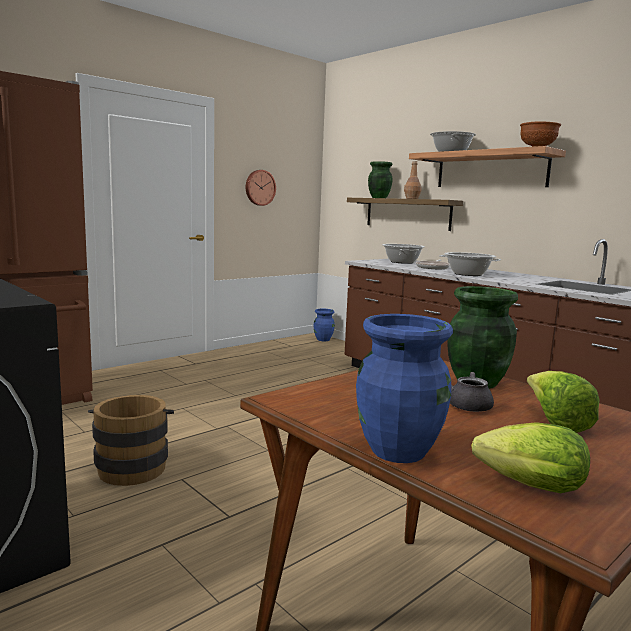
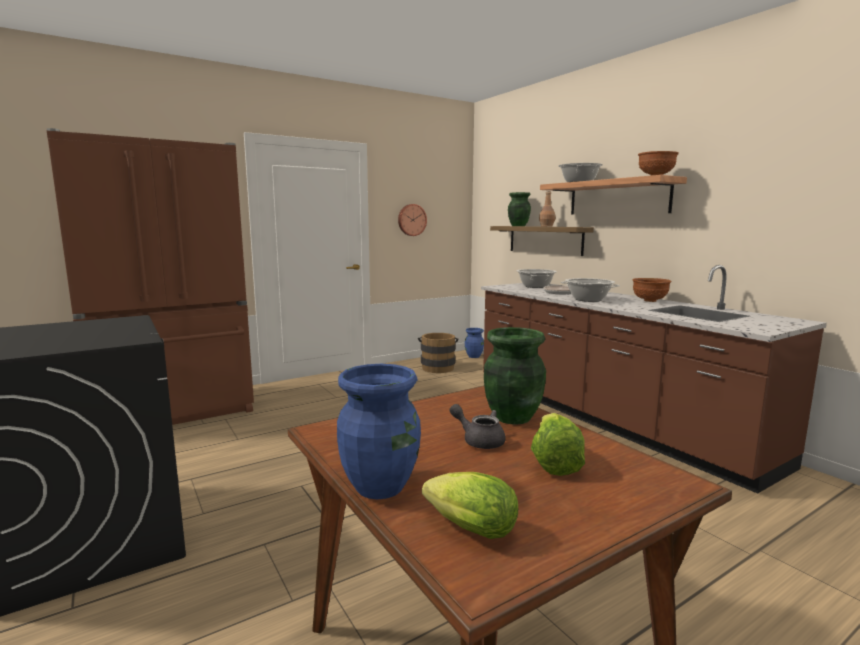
camera: 10 degrees right, 0 degrees up
(133, 466) = (265, 472): brown bucket -> brown bucket (438, 367)
(528, 276) = (649, 301): none -> brown bowl

